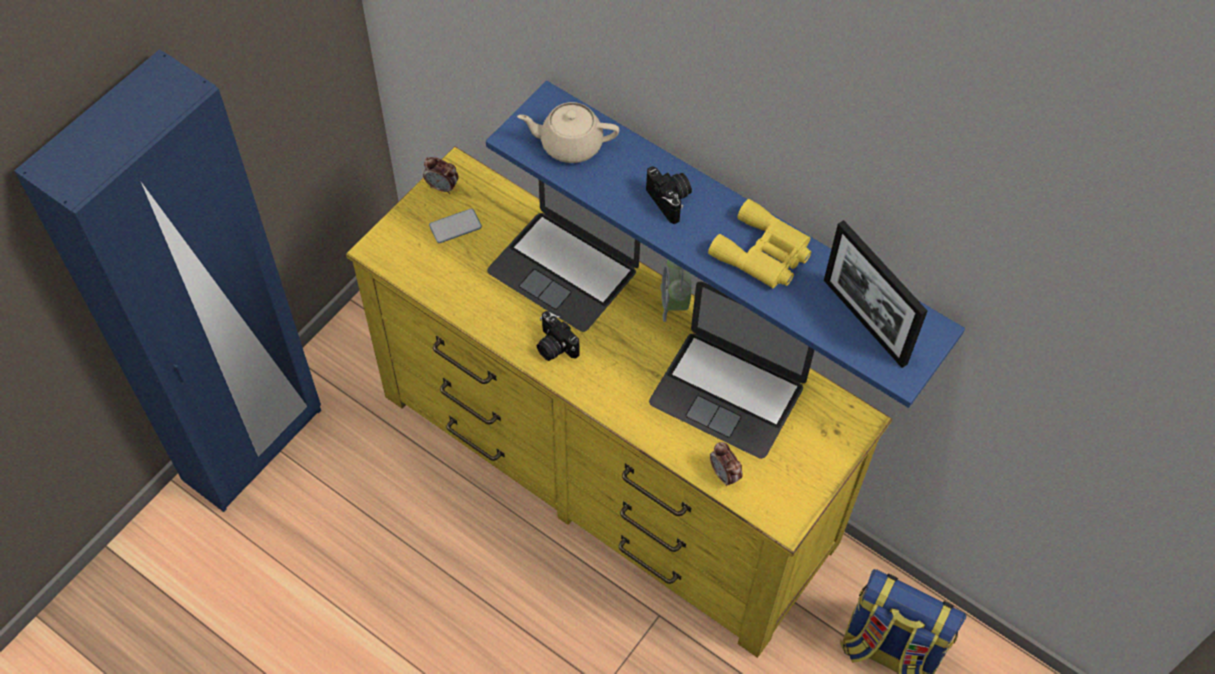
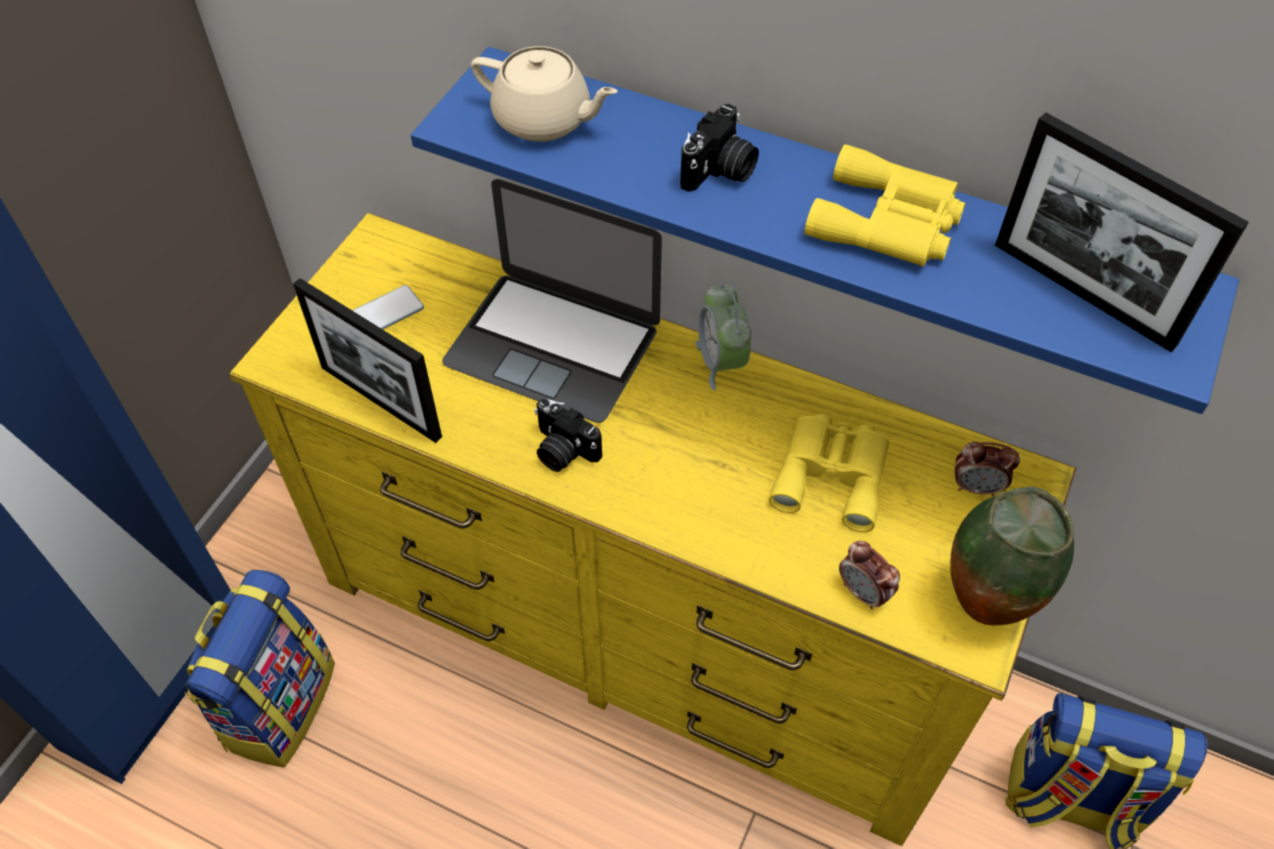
camera: 10 degrees left, 5 degrees down
(338, 477) = (279, 703): none -> backpack
(442, 187) = (359, 265): alarm clock -> alarm clock (976, 487)
(442, 291) = (380, 402): none -> picture frame
(570, 144) = (544, 120): beige teapot -> beige teapot turned 150 degrees counterclockwise
(670, 200) = (720, 171): camera -> camera turned 75 degrees clockwise
(727, 393) = (832, 473): laptop -> yellow binoculars
(798, 496) = (983, 604): none -> vase

